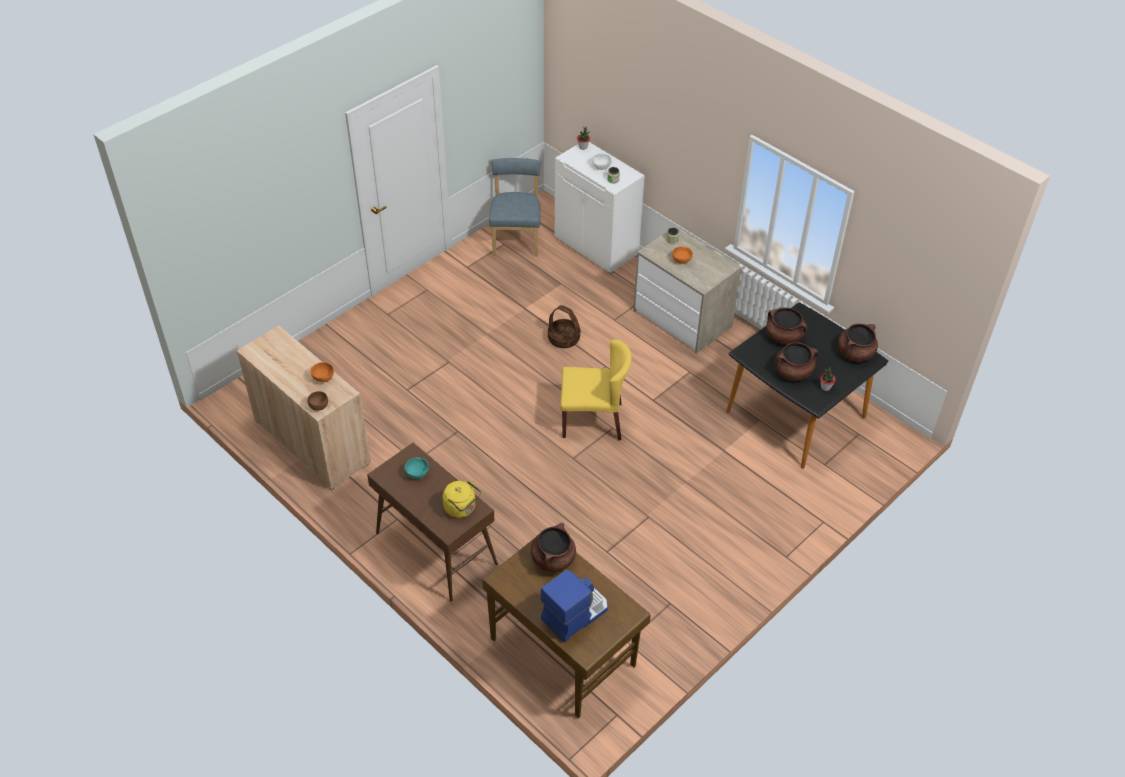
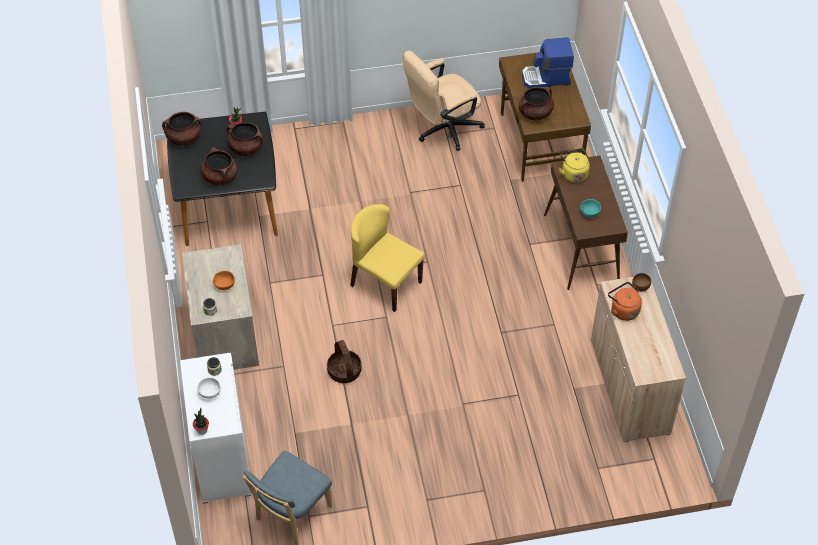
camera: 145 degrees left, 5 degrees up
(323, 378) = (623, 310): orange bowl -> orange kettle
(679, 606) = (442, 130): none -> beige office chair

